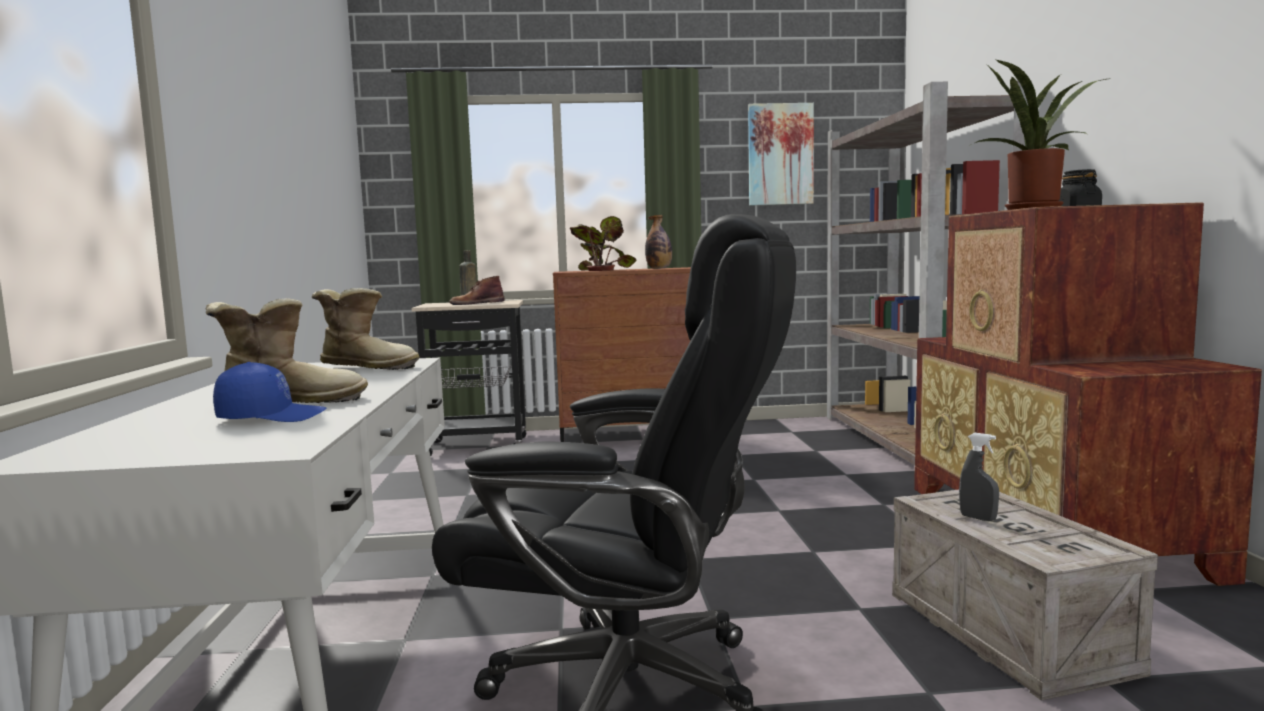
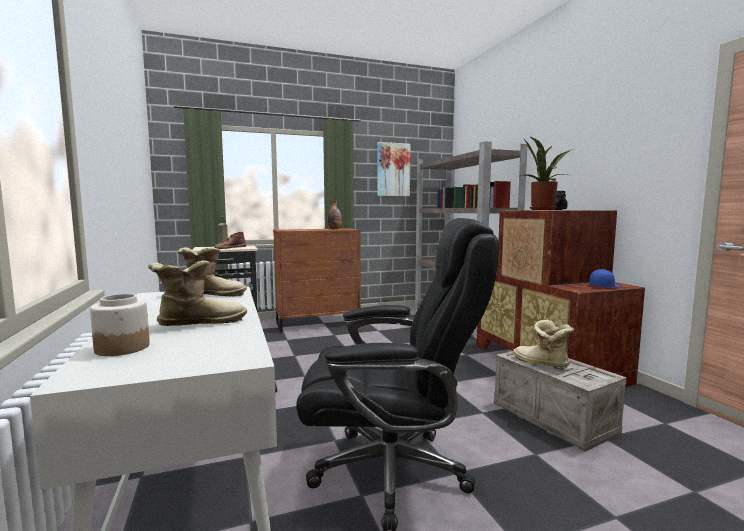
camera: 15 degrees left, 0 degrees up
(142, 429) = (123, 348): none -> jar
(272, 417) = (203, 335): blue cap -> blue cap (604, 286)
(601, 270) = (302, 229): potted plant -> none
(978, 518) = (541, 363): grey spray bottle -> boot

